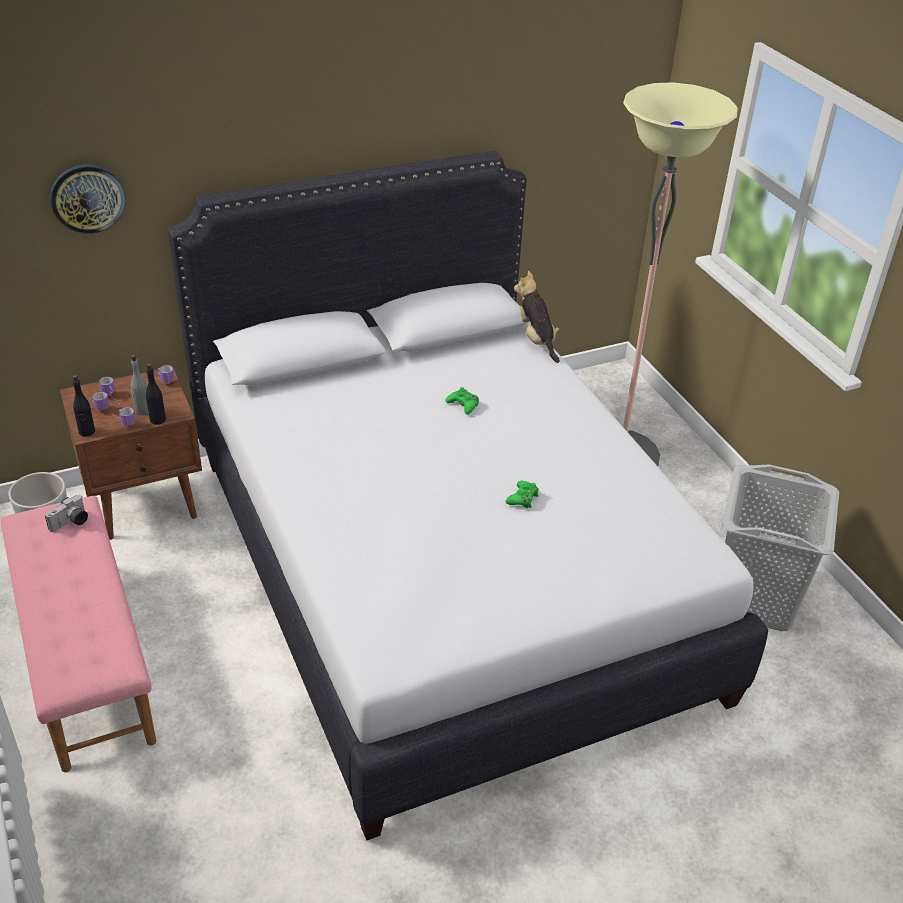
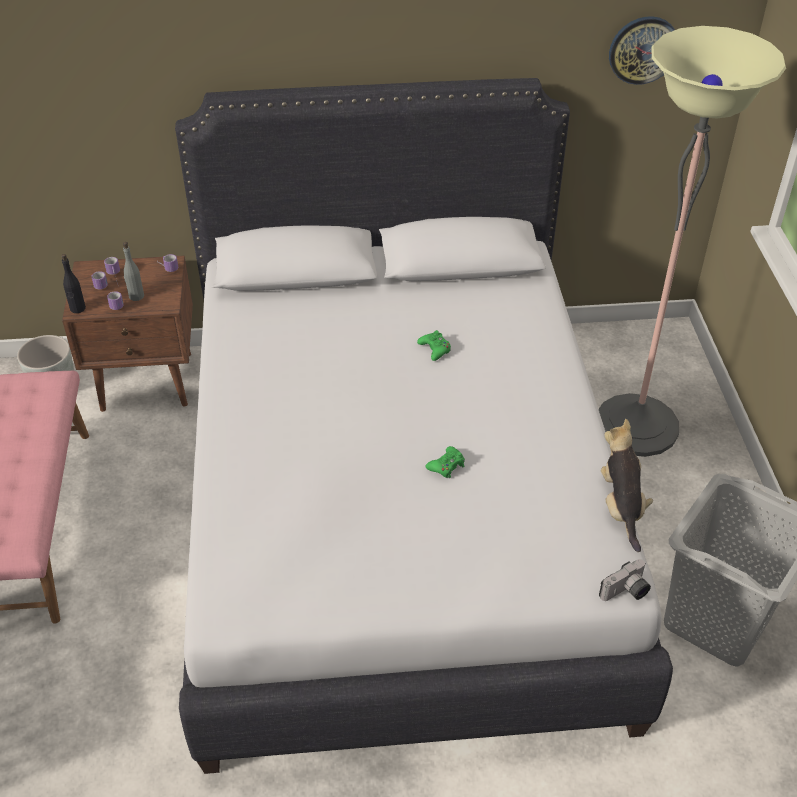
camera: 20 degrees right, 5 degrees up
(71, 523) = (40, 395): camera -> camera (626, 592)
(87, 198) = (98, 82): wall clock -> wall clock (643, 49)
(158, 419) = (145, 308): black bottle -> none
(536, 340) = (546, 290): plush toy -> plush toy (621, 506)

